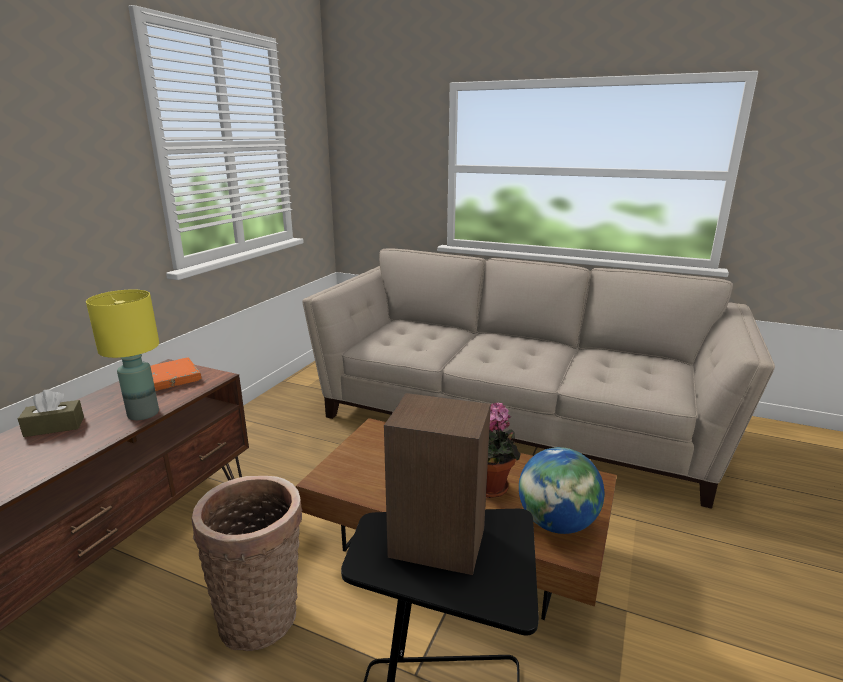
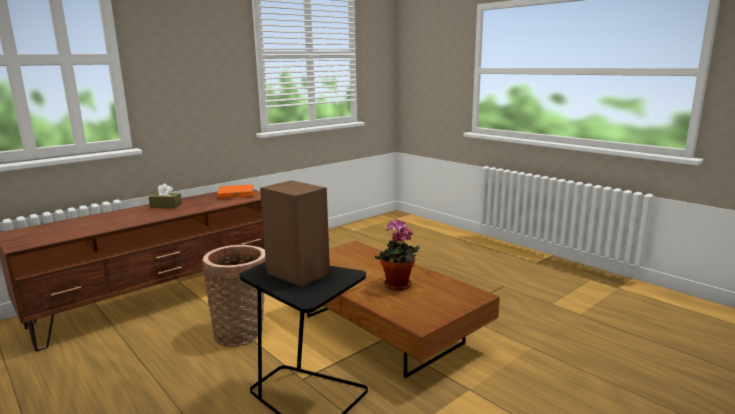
camera: 25 degrees right, 5 degrees down
(144, 413) = (210, 206): yellow table lamp -> none
(514, 418) = (492, 272): beige sofa -> none
(557, 523) = (423, 309): globe -> none

